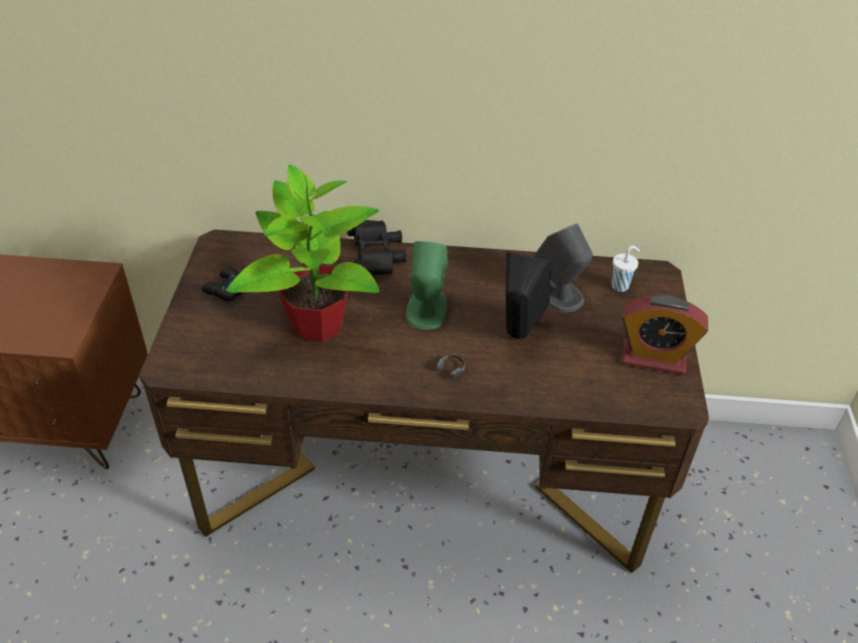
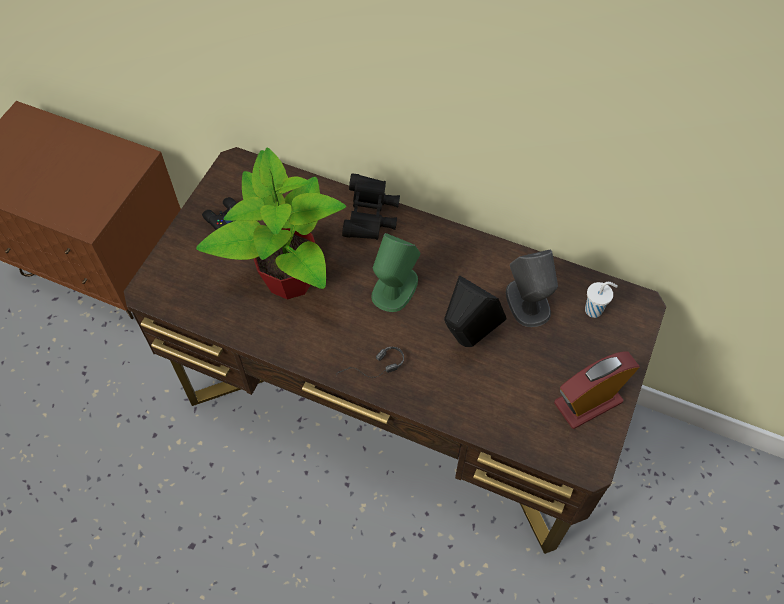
camera: 20 degrees right, 15 degrees up
(653, 358) = (588, 402): alarm clock -> alarm clock turned 120 degrees clockwise

